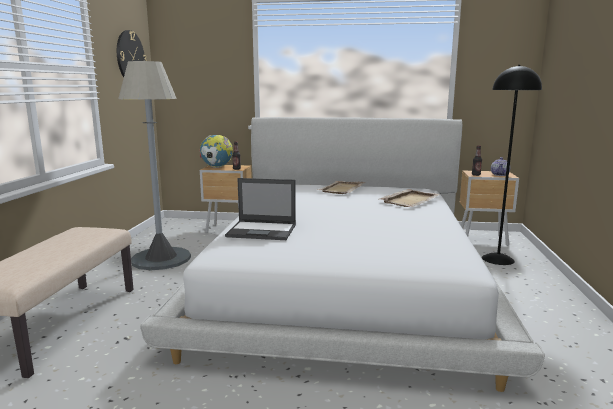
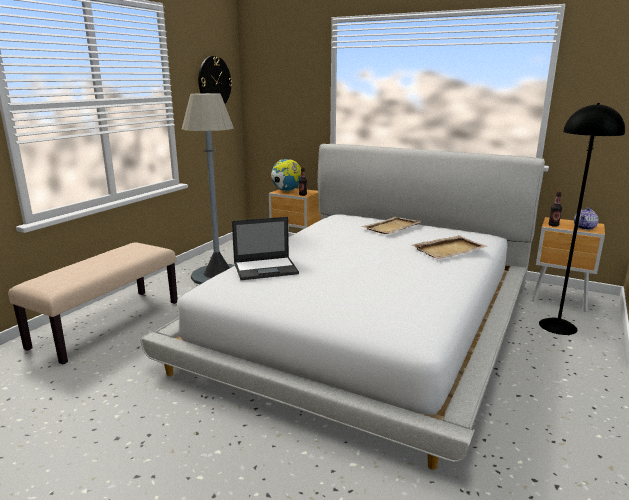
camera: 20 degrees right, 5 degrees up
(262, 231) = (266, 268): laptop -> laptop turned 45 degrees counterclockwise

